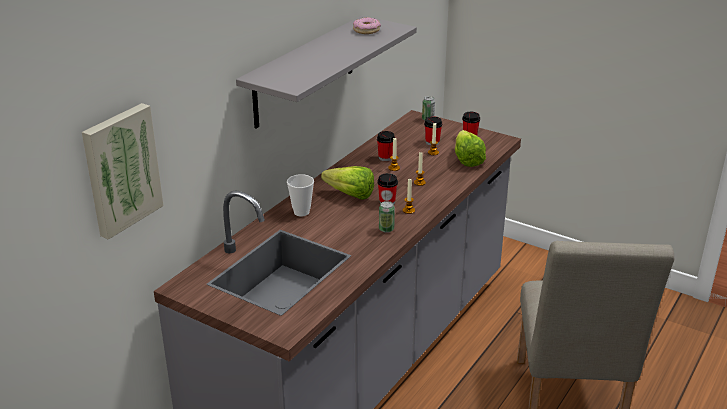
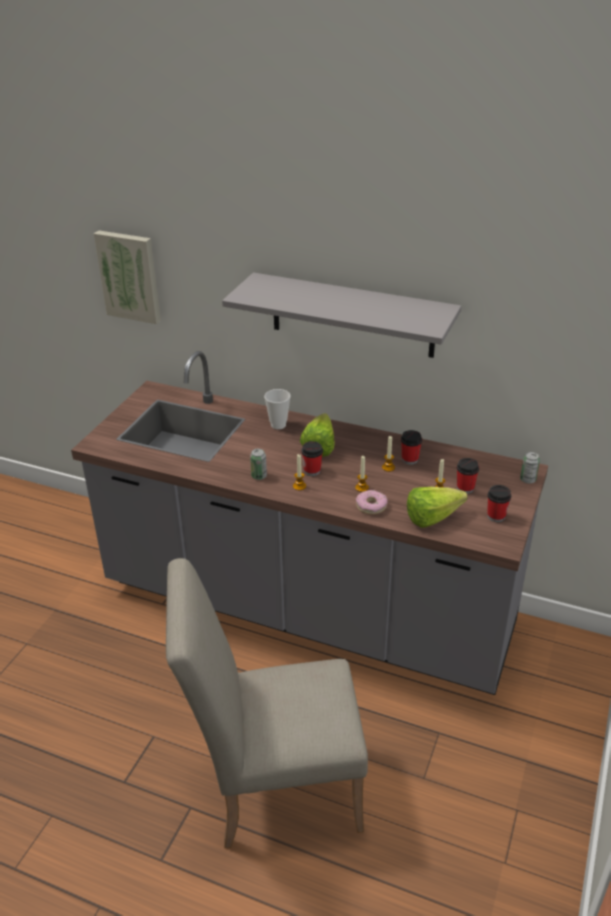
camera: 80 degrees right, 5 degrees up
(366, 30) = (410, 312): donut -> donut (371, 506)

